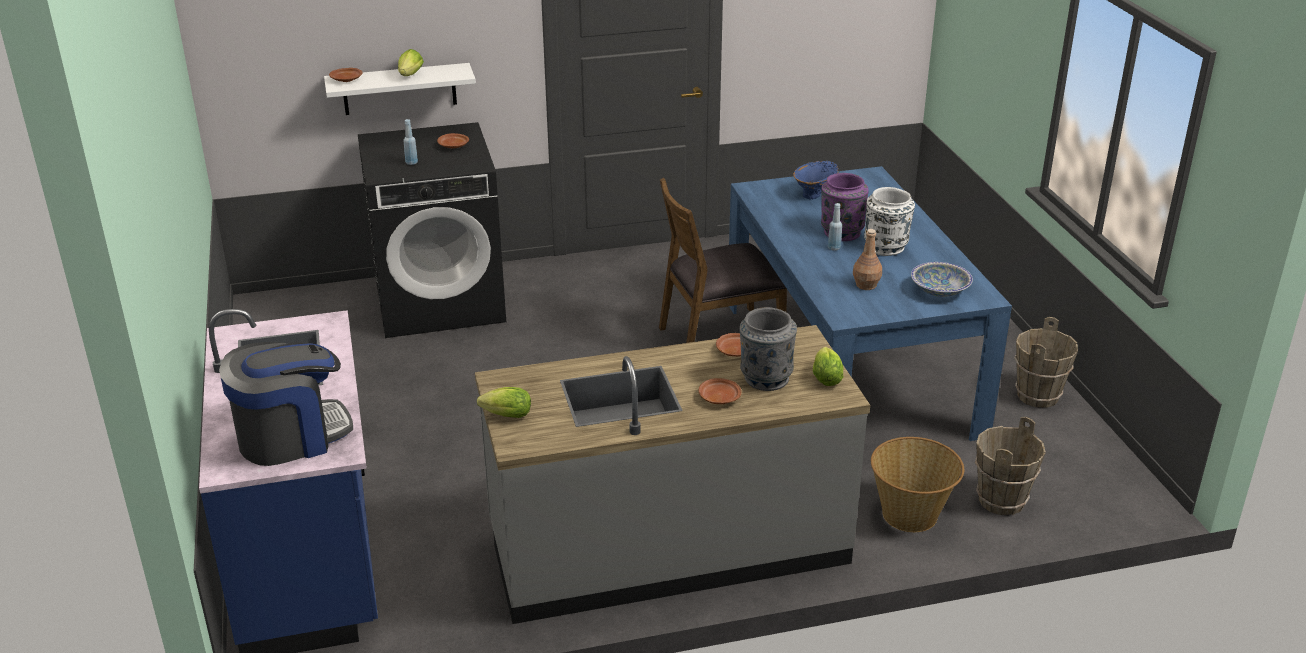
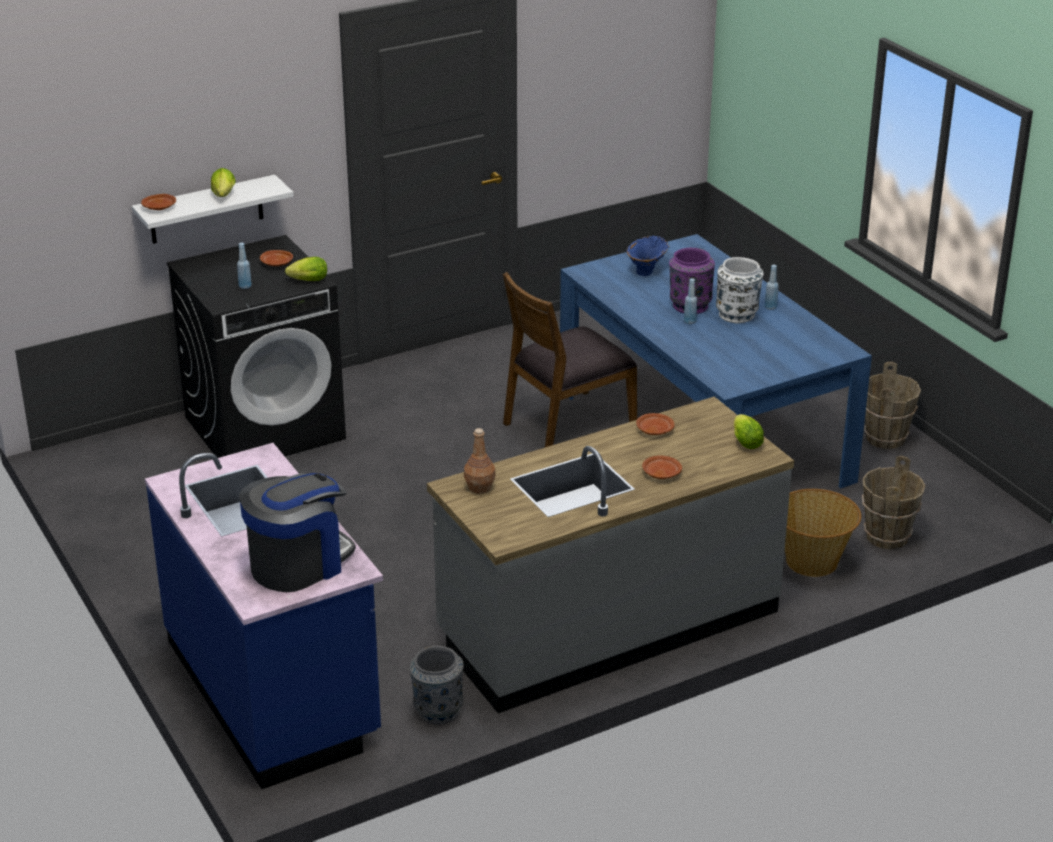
camera: 15 degrees left, 0 degrees up
(504, 416) = (478, 517): lettuce -> lettuce (306, 281)
(765, 378) = (693, 450): grey vase -> grey vase (437, 711)
(866, 285) = (735, 353): brown bottle -> brown bottle (480, 487)
(924, 244) = (770, 307): none -> blue bottle
(939, 290) = (803, 350): bowl -> none

